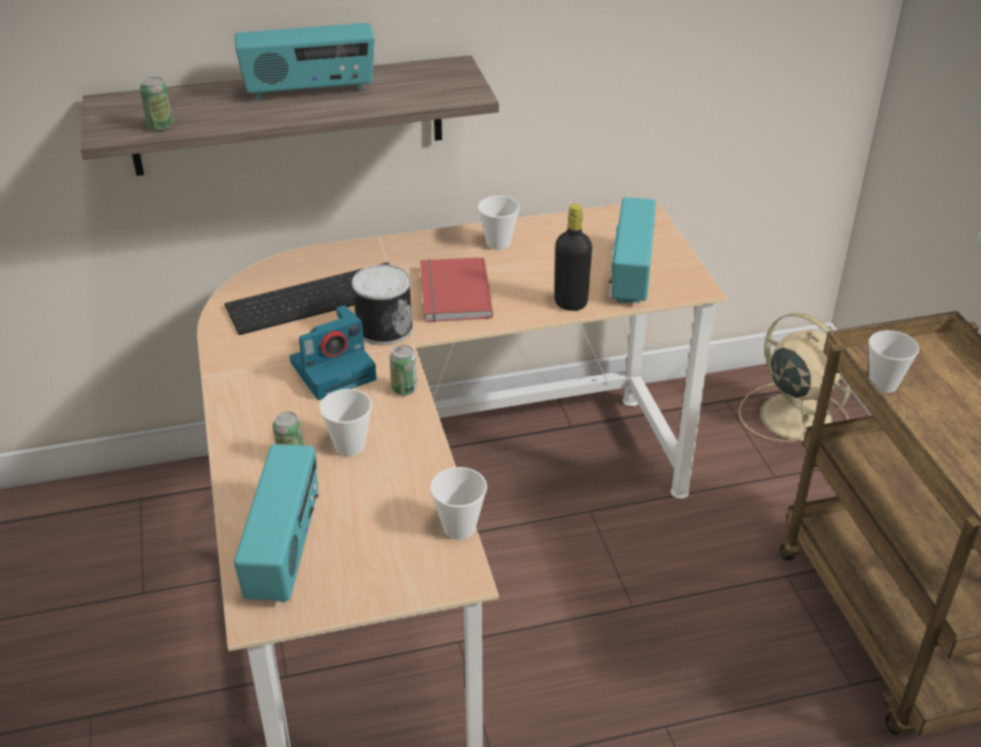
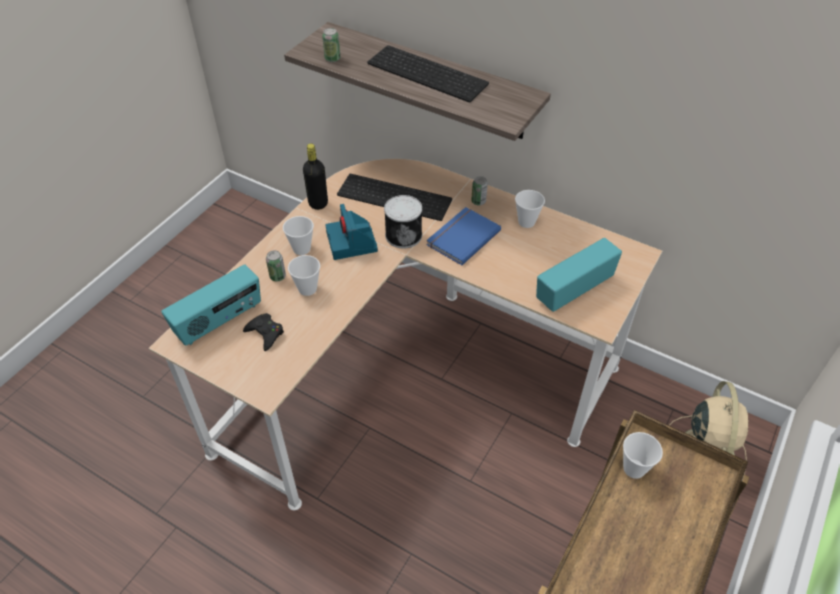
camera: 45 degrees right, 10 degrees up
(310, 90) = (429, 73): radio -> keyboard
(334, 369) = (352, 243): camera -> camera turned 60 degrees clockwise
(367, 522) = (265, 333): none -> black game controller
(404, 389) = (368, 276): can -> can (478, 201)
(452, 293) = (461, 237): red book -> blue book
(459, 528) = (297, 368): cup -> cup (301, 249)
(570, 303) = (515, 284): black bottle -> black bottle (318, 203)

